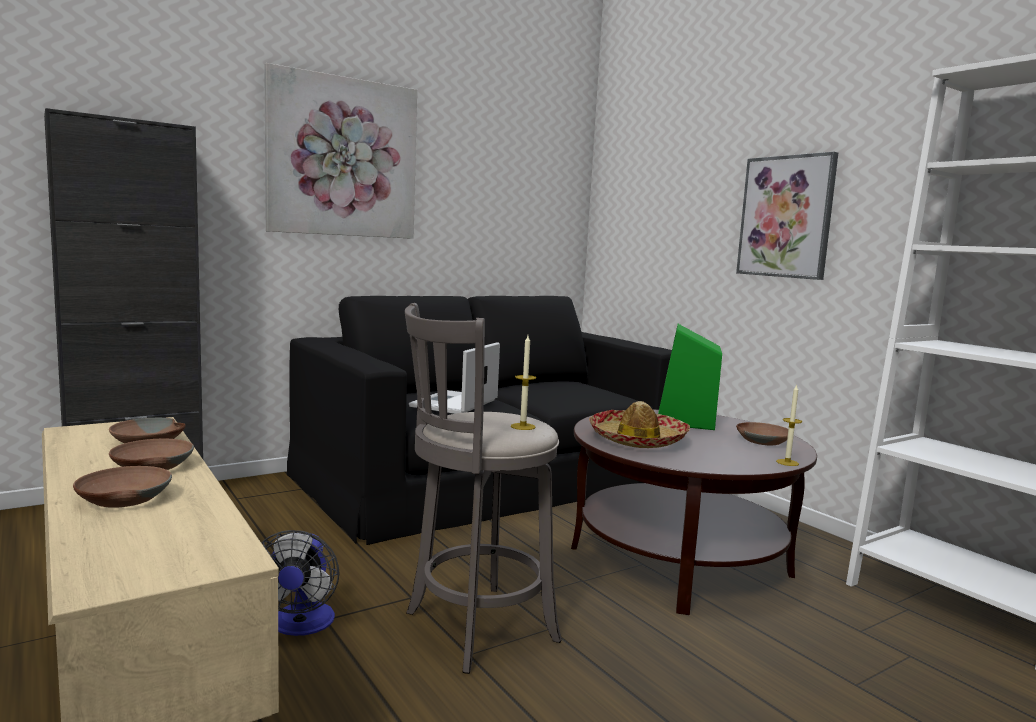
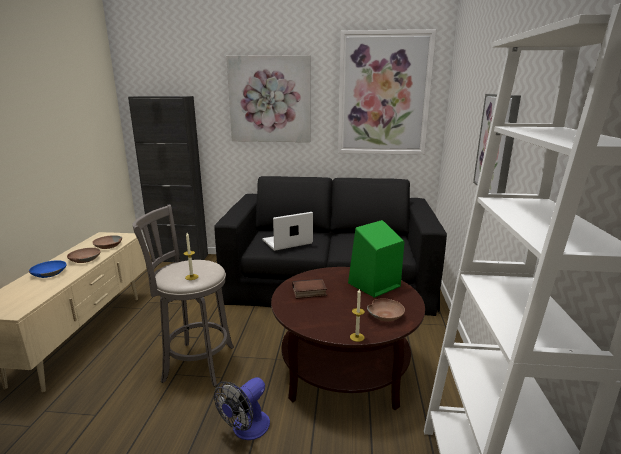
camera: 40 degrees right, 10 degrees up
(122, 498) = (49, 273): brown bowl -> blue bowl
(300, 625) = (147, 334): fan -> fan (246, 430)
(517, 169) = (383, 94): none -> picture
(637, 439) = (309, 292): hat -> book

